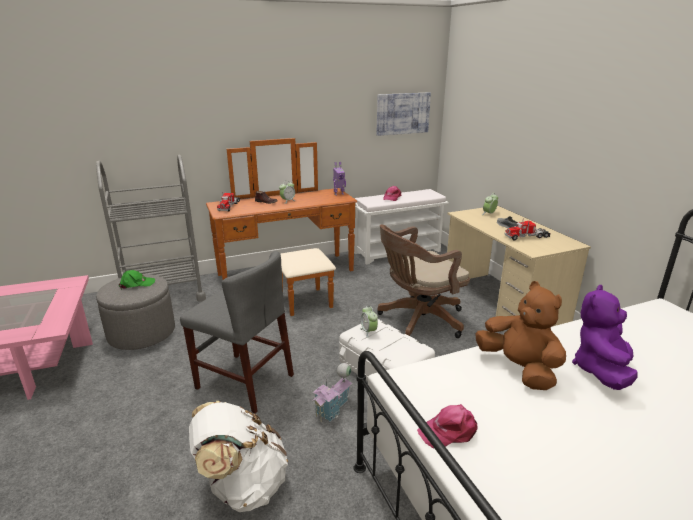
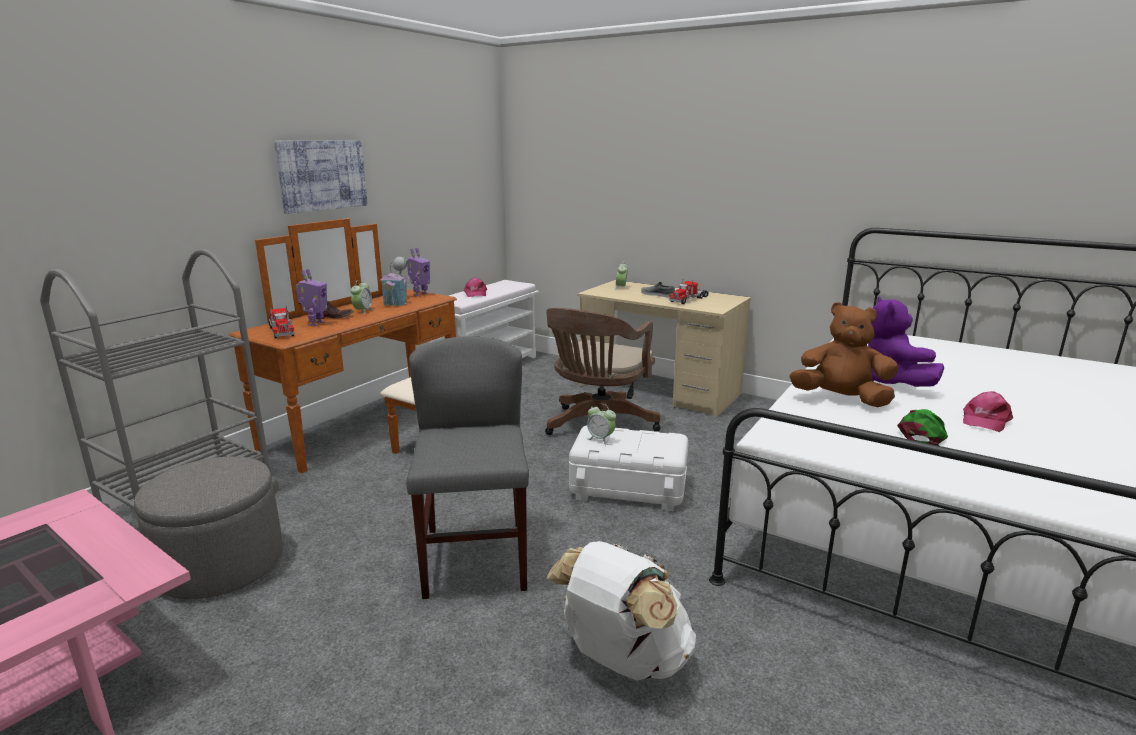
camera: 35 degrees left, 5 degrees down
(136, 284) = (209, 474): green cap -> green cap (923, 434)
(244, 381) = (475, 558): grey chair -> grey chair turned 90 degrees counterclockwise
(251, 205) = (315, 323): none -> toy robot
(333, 408) = (619, 540): toy house -> toy house (398, 301)
(402, 113) = (465, 181): picture -> picture (322, 175)
(449, 431) = (872, 458): pink cap -> pink cap (984, 420)

